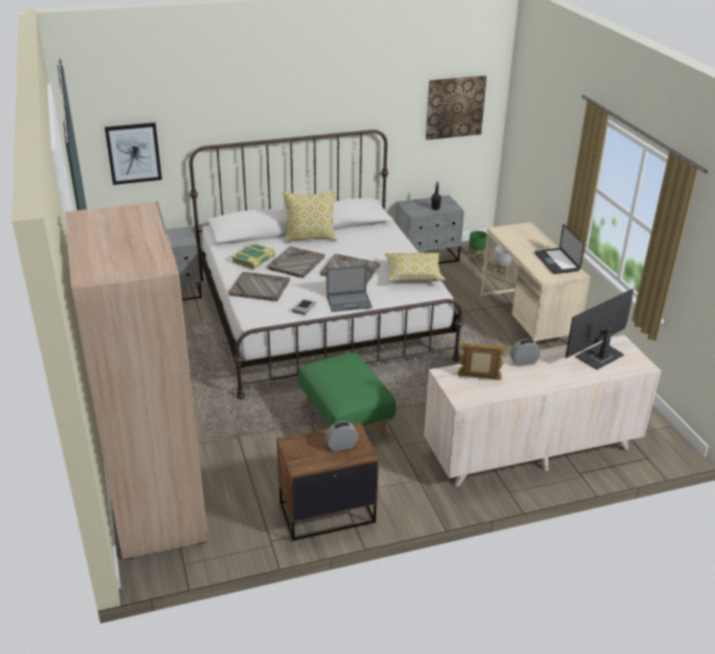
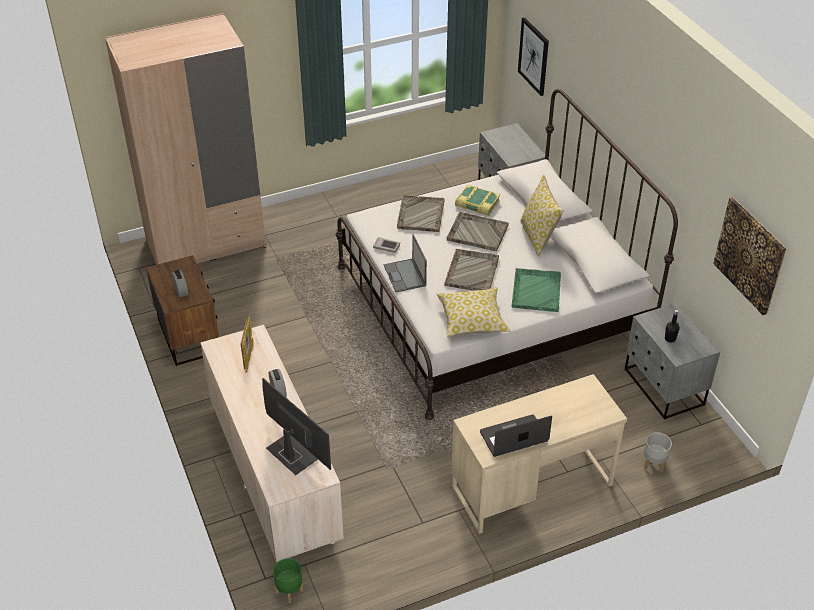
camera: 85 degrees right, 10 degrees up
(346, 419) = (314, 338): green ottoman -> none
(379, 246) = (536, 290): none -> green tray
(476, 255) = (689, 438): green planter -> green planter (290, 591)

